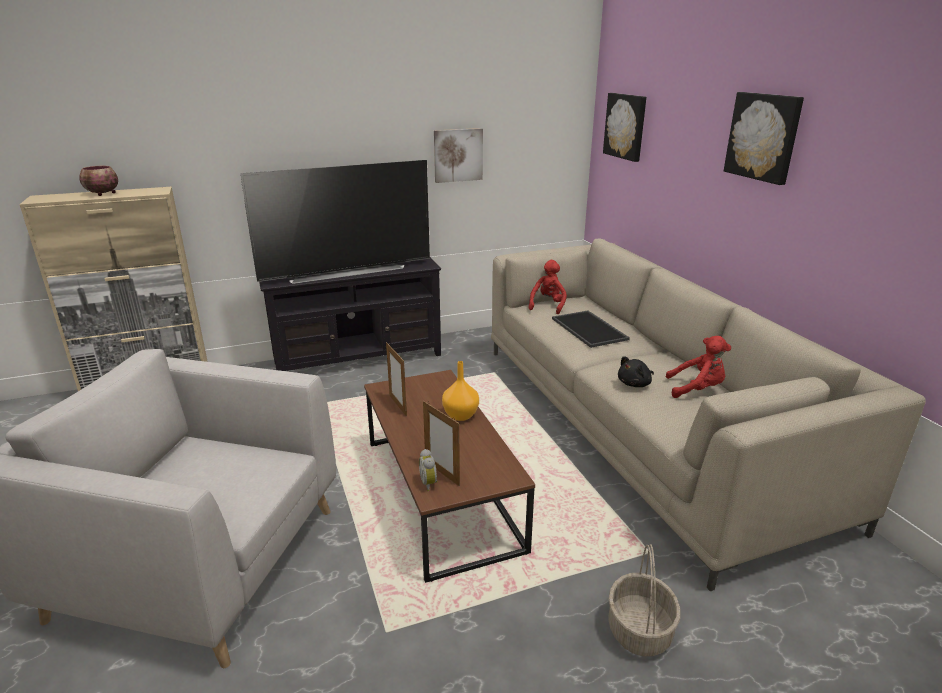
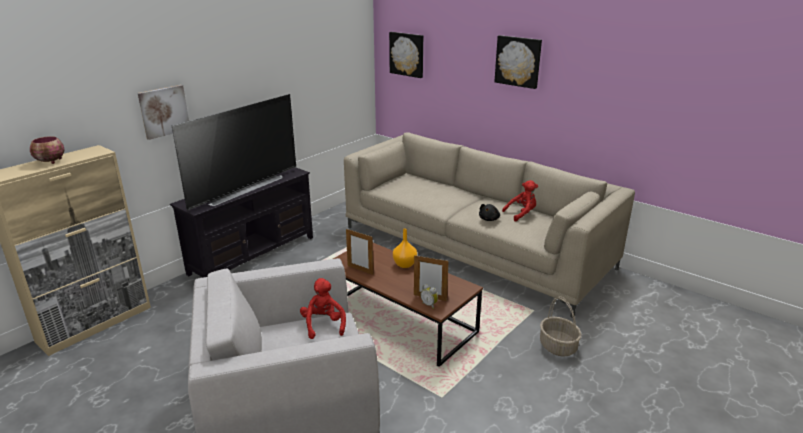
camera: 30 degrees left, 0 degrees up
(458, 155) = (298, 86): picture -> picture (164, 111)
(547, 305) = (391, 184): red plush toy -> red plush toy (323, 325)
(590, 329) = (433, 193): tray -> none

